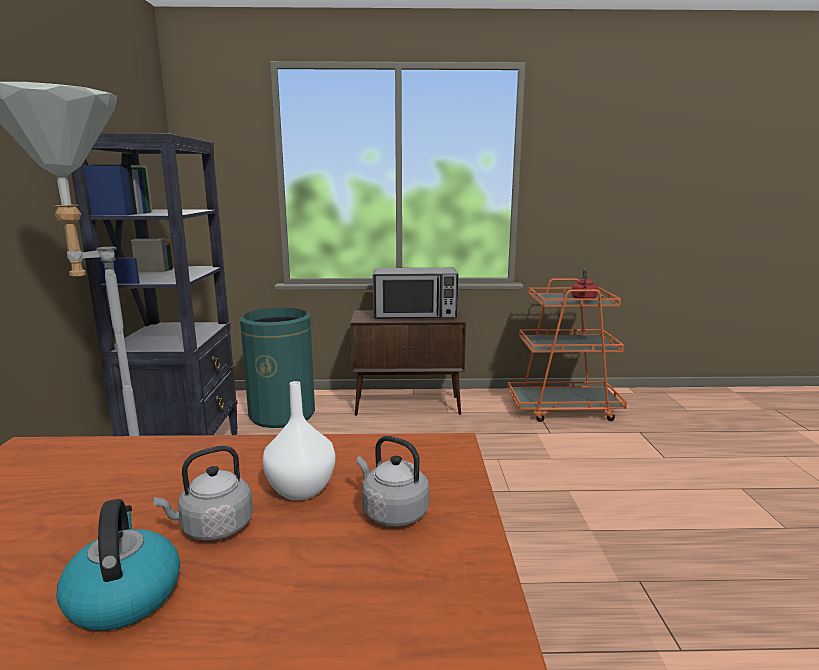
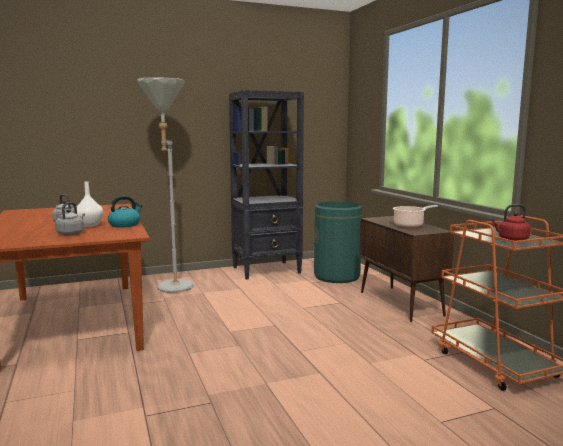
camera: 70 degrees right, 5 degrees down
(124, 596) = (32, 222): kettle -> kettle (125, 225)
(415, 314) = (410, 225): microwave -> cooking pot

